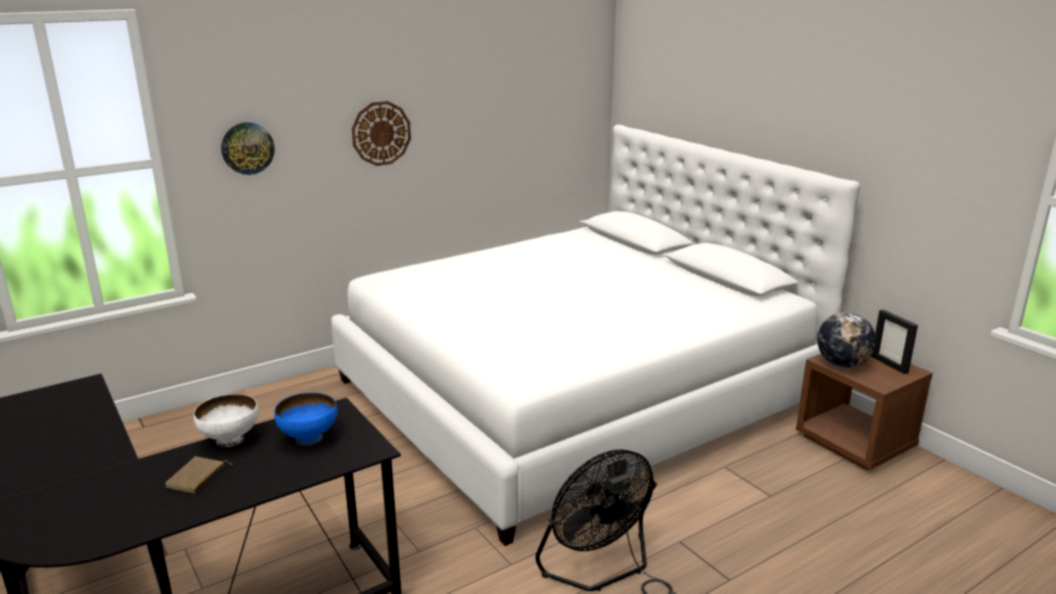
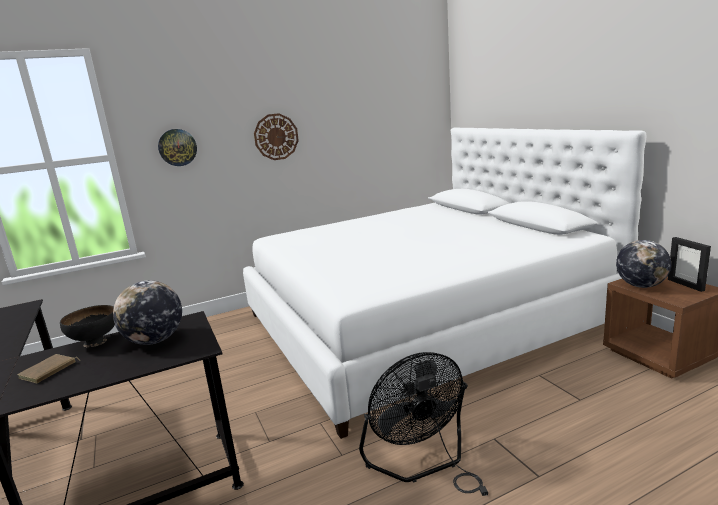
camera: 10 degrees right, 5 degrees down
(230, 440) = (95, 342): white bowl -> black bowl
(308, 438) = (155, 341): blue bowl -> globe

